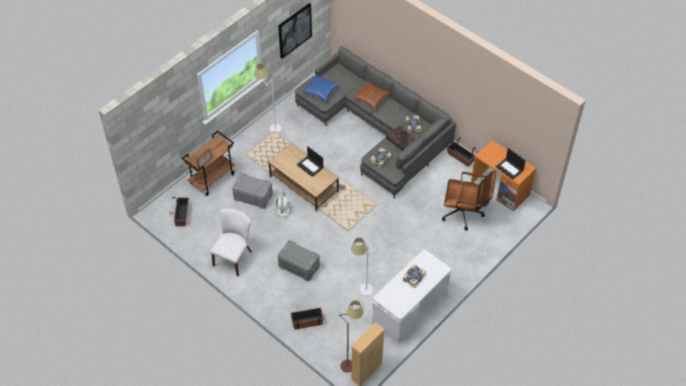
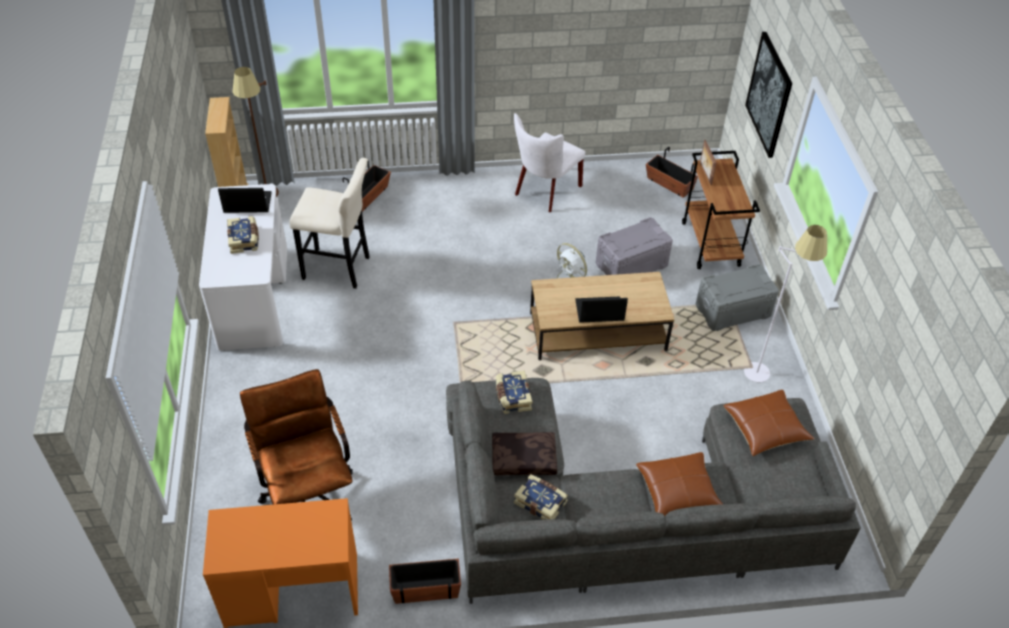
camera: 130 degrees right, 5 degrees down
(234, 257) = (545, 192): white chair -> white chair turned 60 degrees clockwise
(294, 30) = (894, 340): picture -> picture (769, 94)
(299, 266) = (458, 239): grey storage box -> grey storage box (733, 311)
(320, 91) = (765, 429): blue pillow -> brown pillow
(362, 293) = (339, 269): white floor lamp -> beige stool
(466, 214) = (308, 491): brown office chair -> brown office chair turned 105 degrees clockwise
(509, 169) = (254, 527): laptop -> laptop (247, 203)

